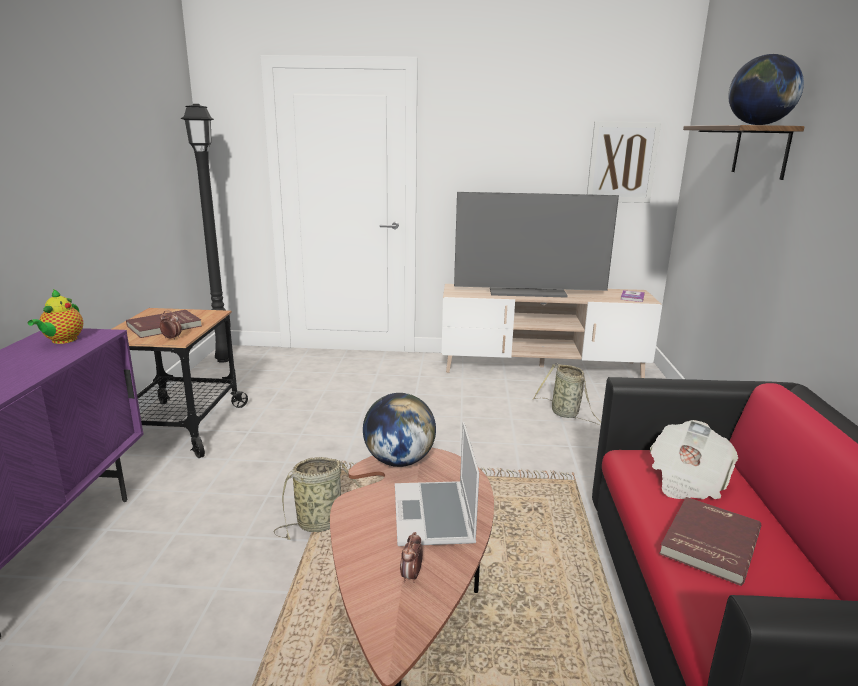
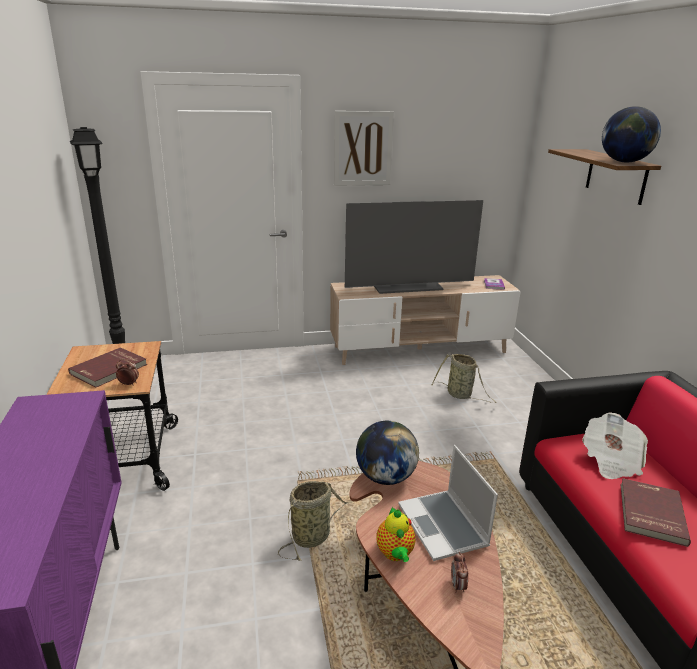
camera: 15 degrees left, 5 degrees up
(62, 341) = (51, 414): teapot -> teapot (395, 554)
(622, 162) = (480, 169): picture -> picture (363, 148)

